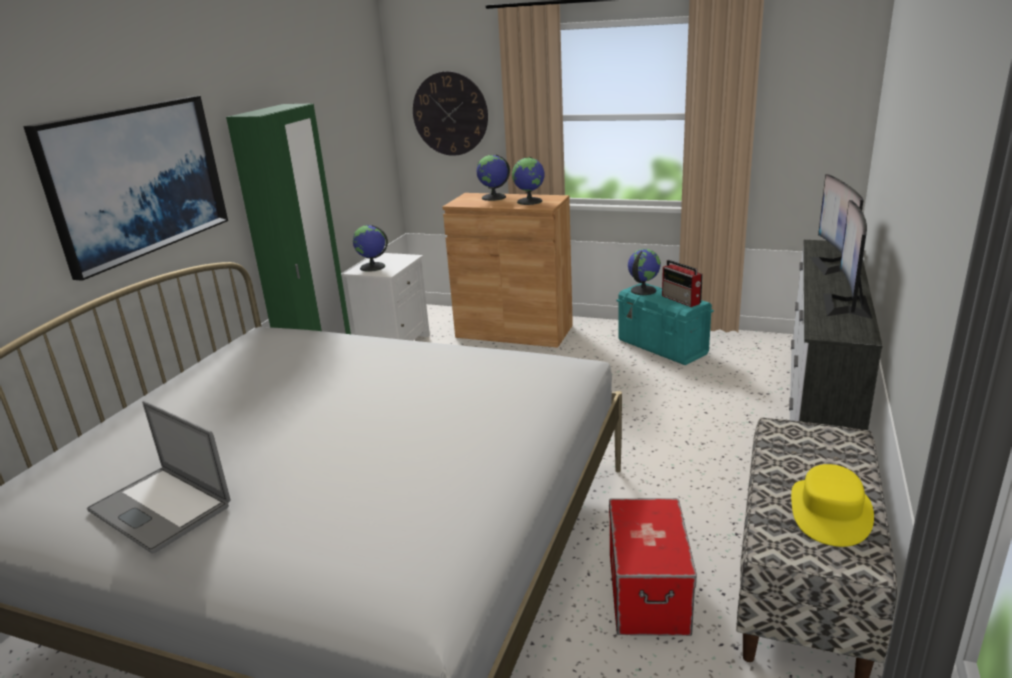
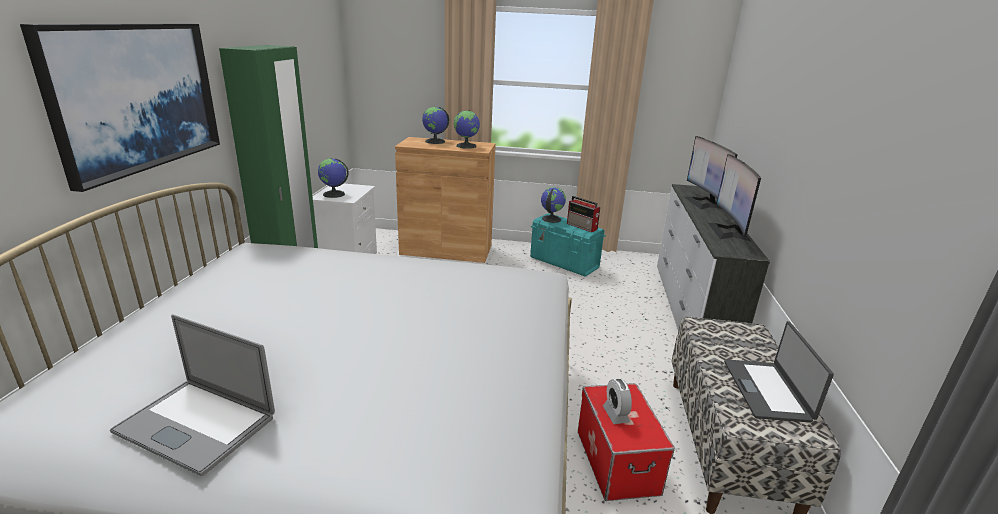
camera: 15 degrees left, 0 degrees up
(450, 114) = (397, 71): wall clock -> none
(637, 533) = (615, 414): none -> alarm clock
(830, 512) = (767, 390): yellow hat -> laptop

